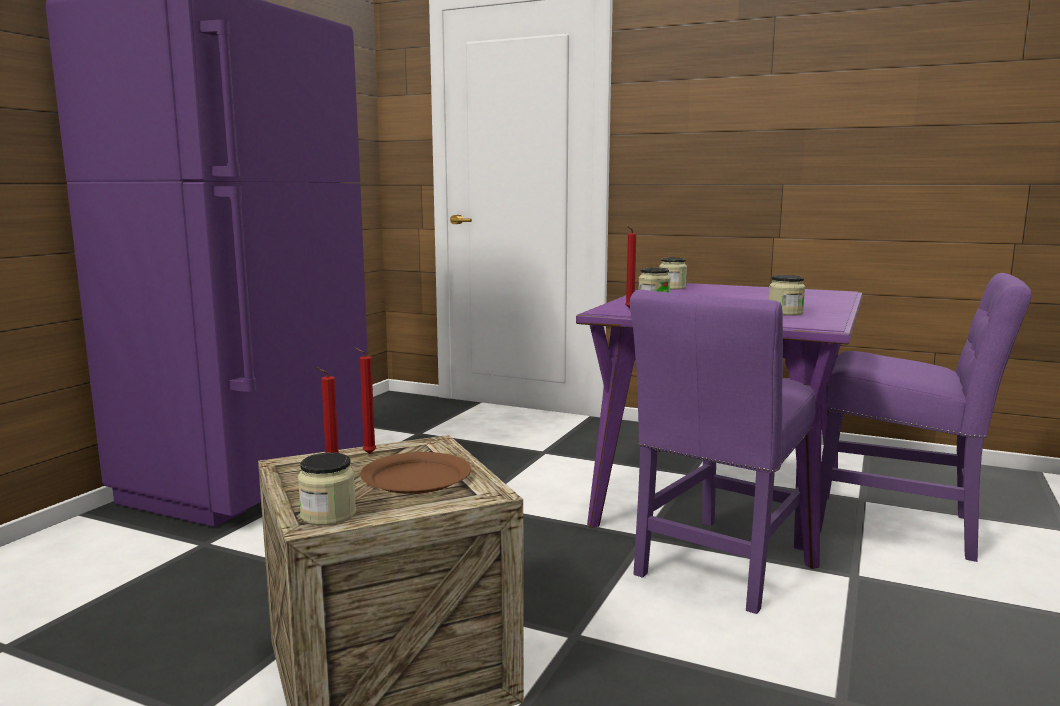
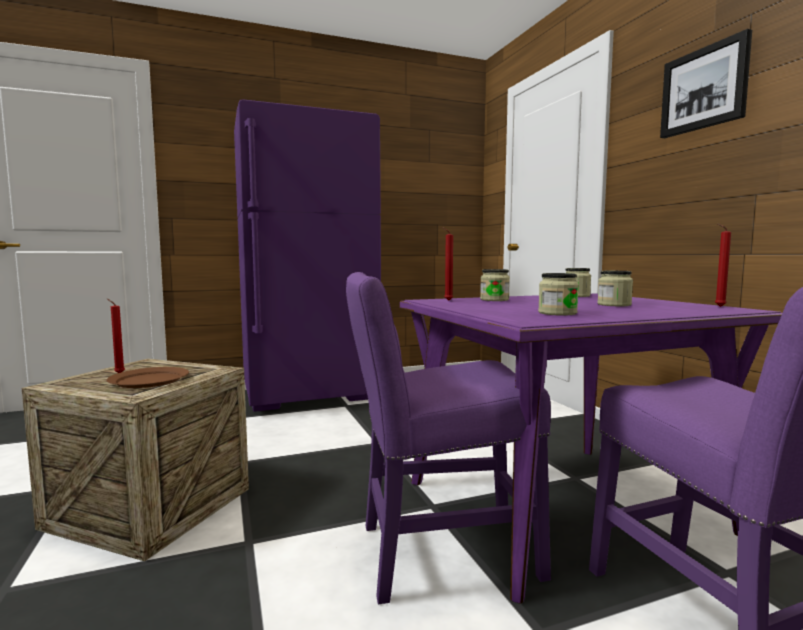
camera: 45 degrees right, 5 degrees down
(328, 515) = (67, 383): jar -> jar (614, 305)
(367, 454) = (181, 366): red candle -> red candle (718, 306)
(731, 75) = (704, 89): none -> picture

